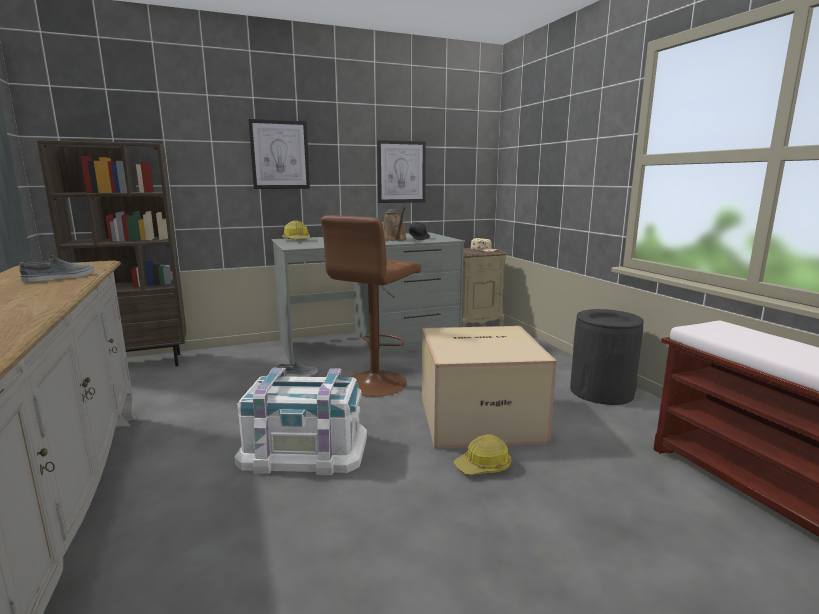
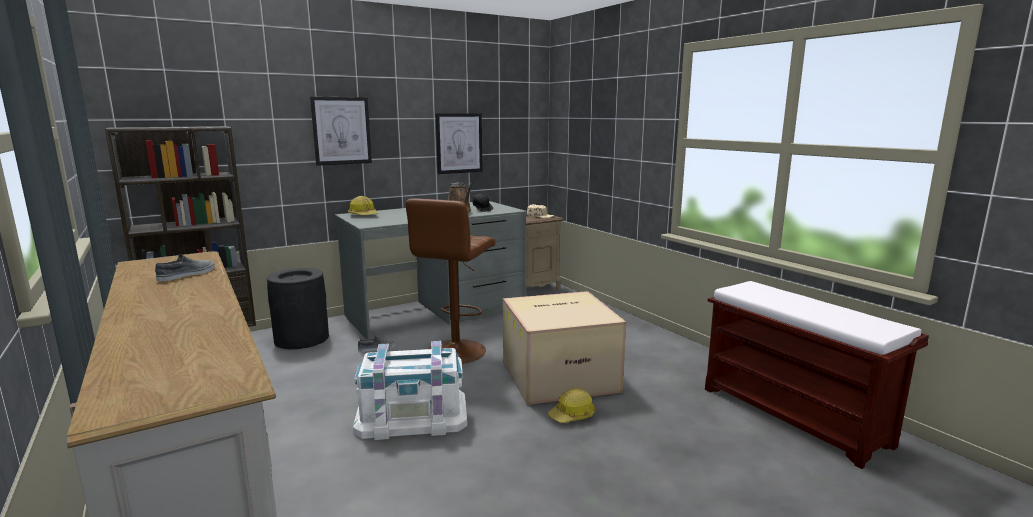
camera: 10 degrees left, 0 degrees up
(601, 391) = (658, 344): black trash can -> black trash can (302, 338)

